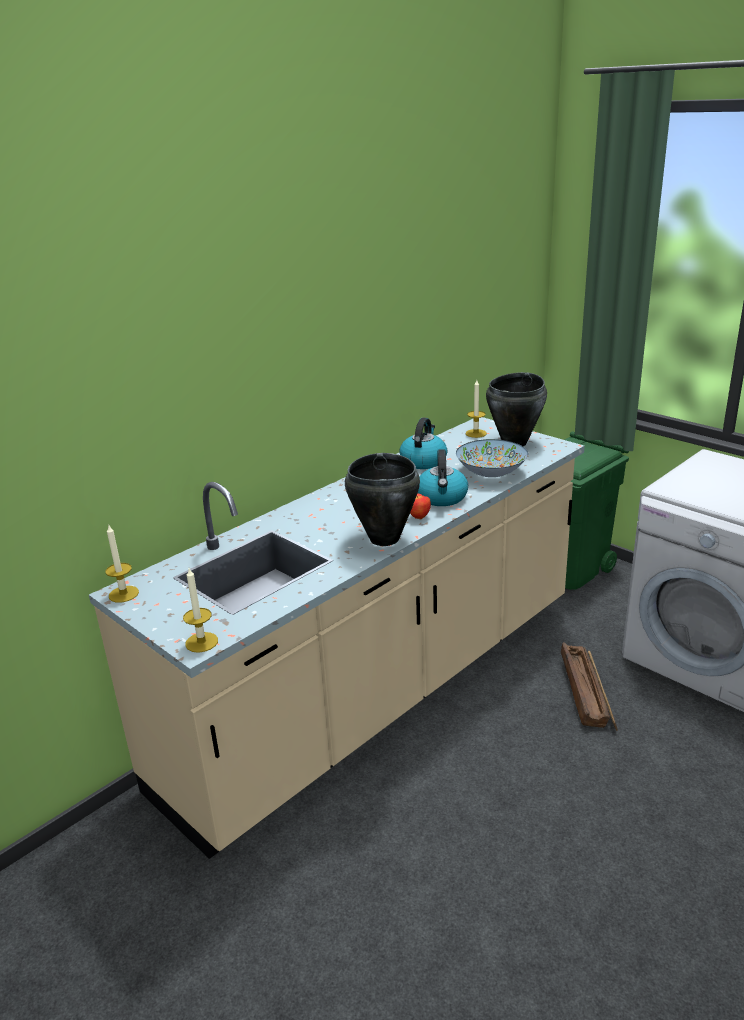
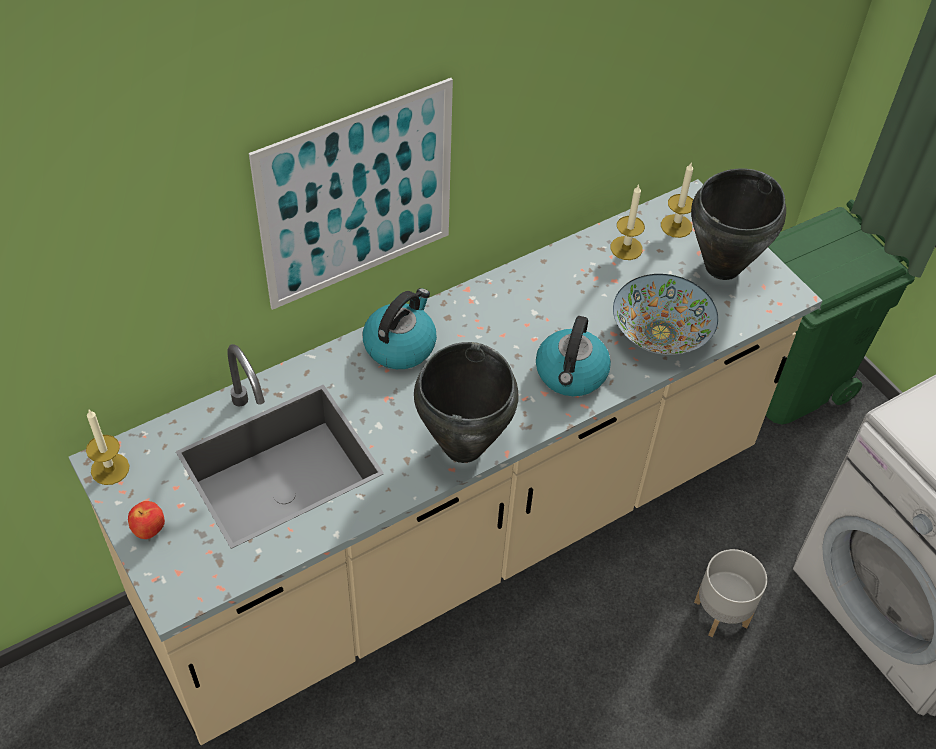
camera: 10 degrees right, 25 degrees up
(201, 642) = (183, 591): candle -> candle (626, 248)
(276, 385) = (357, 197): none -> picture
(419, 517) = (525, 411): apple -> apple (149, 530)
(423, 461) = (576, 277): kettle -> kettle (400, 345)
(586, 692) = (720, 612): crate -> grey planter

